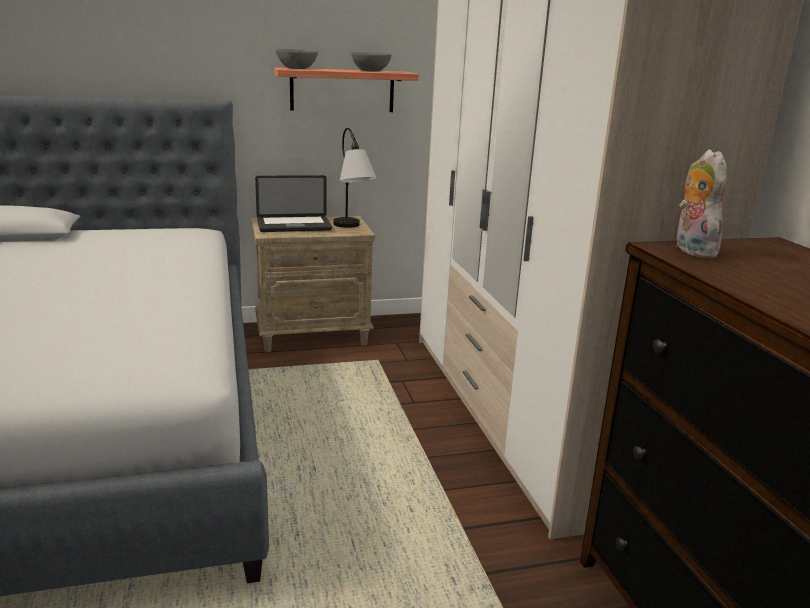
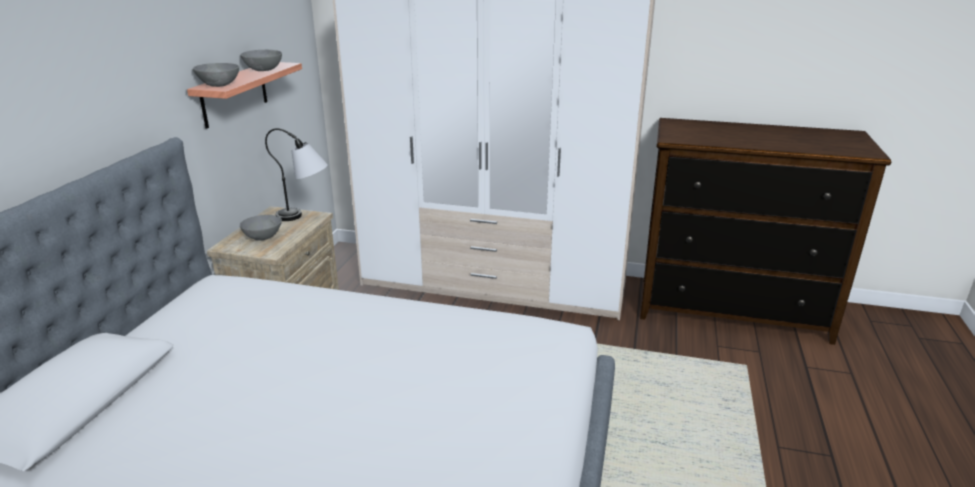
camera: 60 degrees left, 5 degrees up
(294, 226) = (263, 237): laptop -> grey bowl
(690, 250) = (678, 136): plush toy -> none

